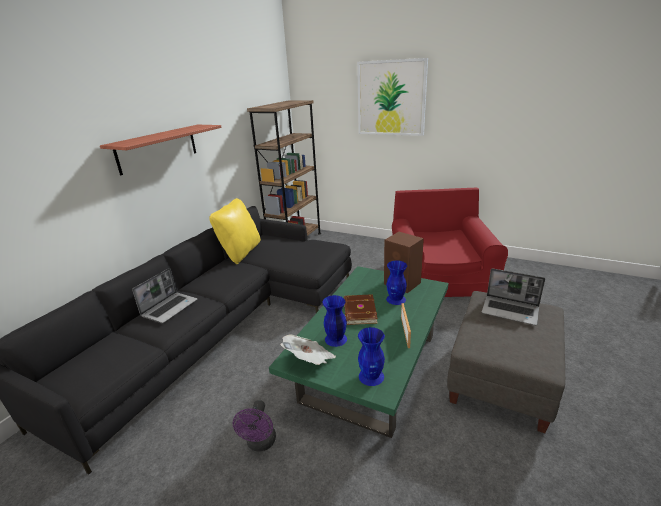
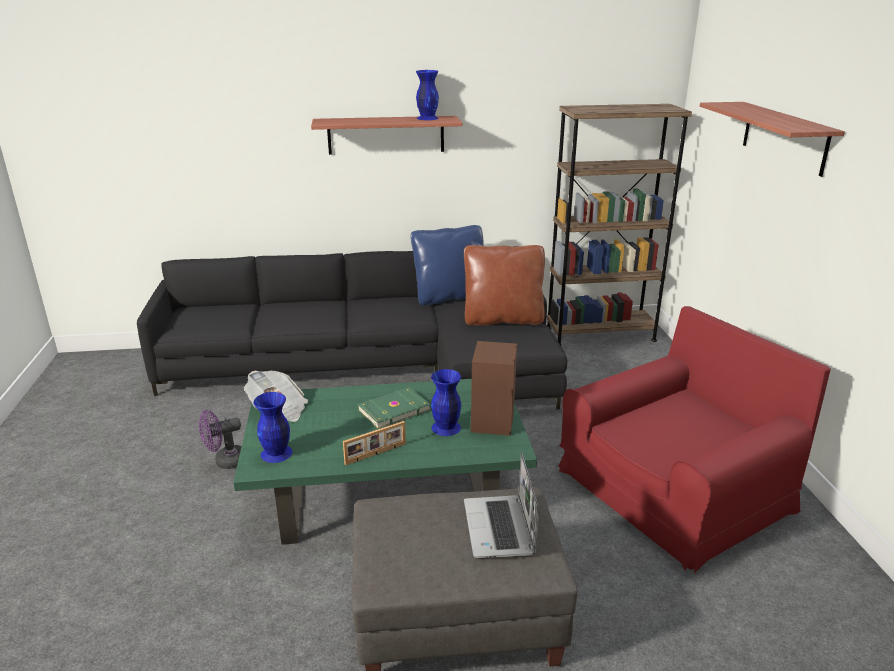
camera: 55 degrees right, 0 degrees up
(170, 308) = (304, 308): laptop -> none
(240, 253) = (450, 297): yellow pillow -> blue pillow
(294, 246) = (503, 319): none -> brown pillow
(335, 339) = (325, 412): blue vase -> blue vase (427, 118)
(359, 311) = (393, 410): brown book -> green book
(391, 98) = (784, 137): picture -> shelf

